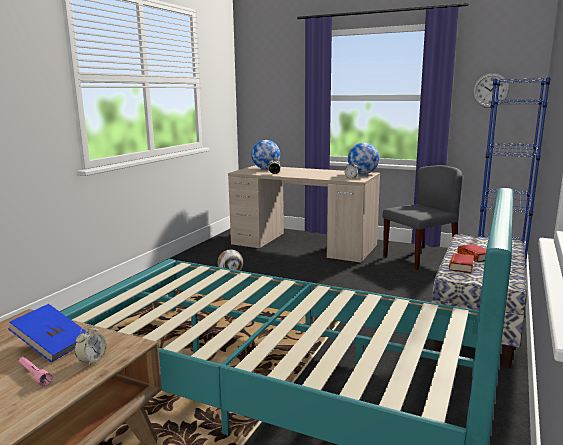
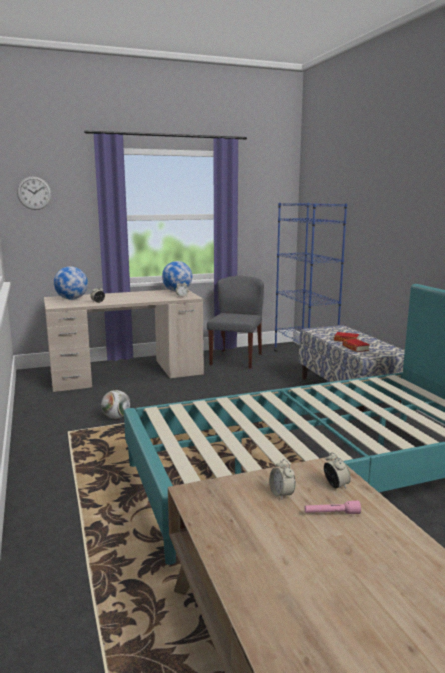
camera: 45 degrees left, 0 degrees up
(52, 346) = (281, 494): blue book -> alarm clock
(490, 90) = (262, 210): wall clock -> wall clock (34, 193)

